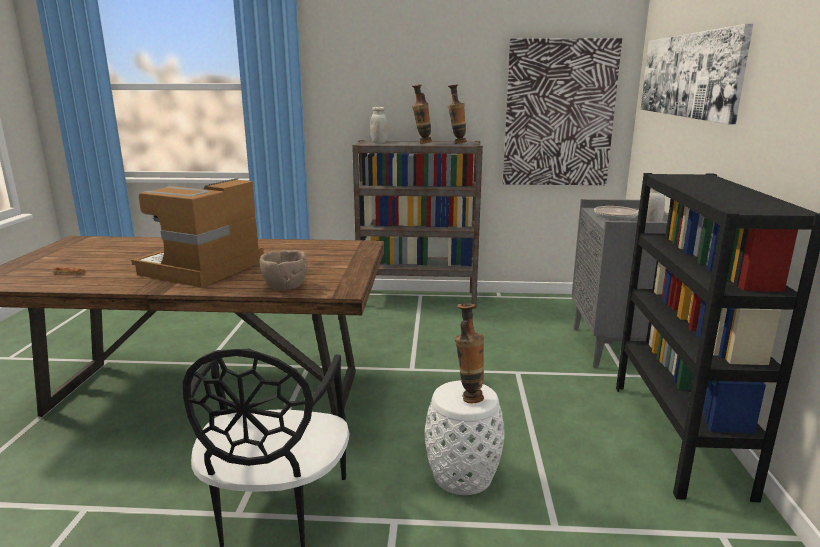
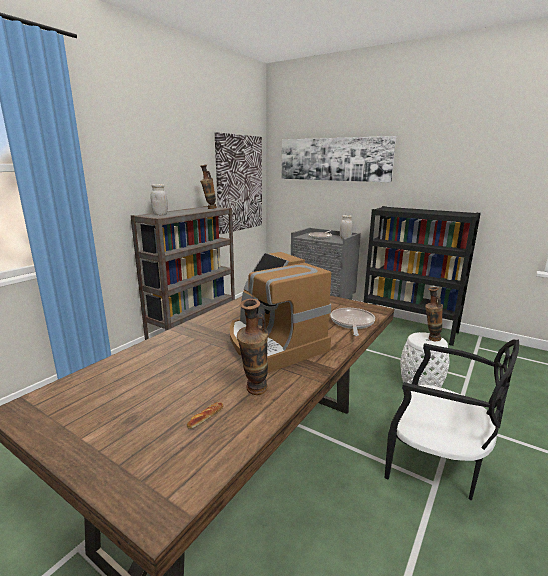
camera: 60 degrees left, 0 degrees up
(284, 286) = (352, 323): brown bowl -> frying pan
(421, 143) = (189, 211): vase -> vase (254, 393)

